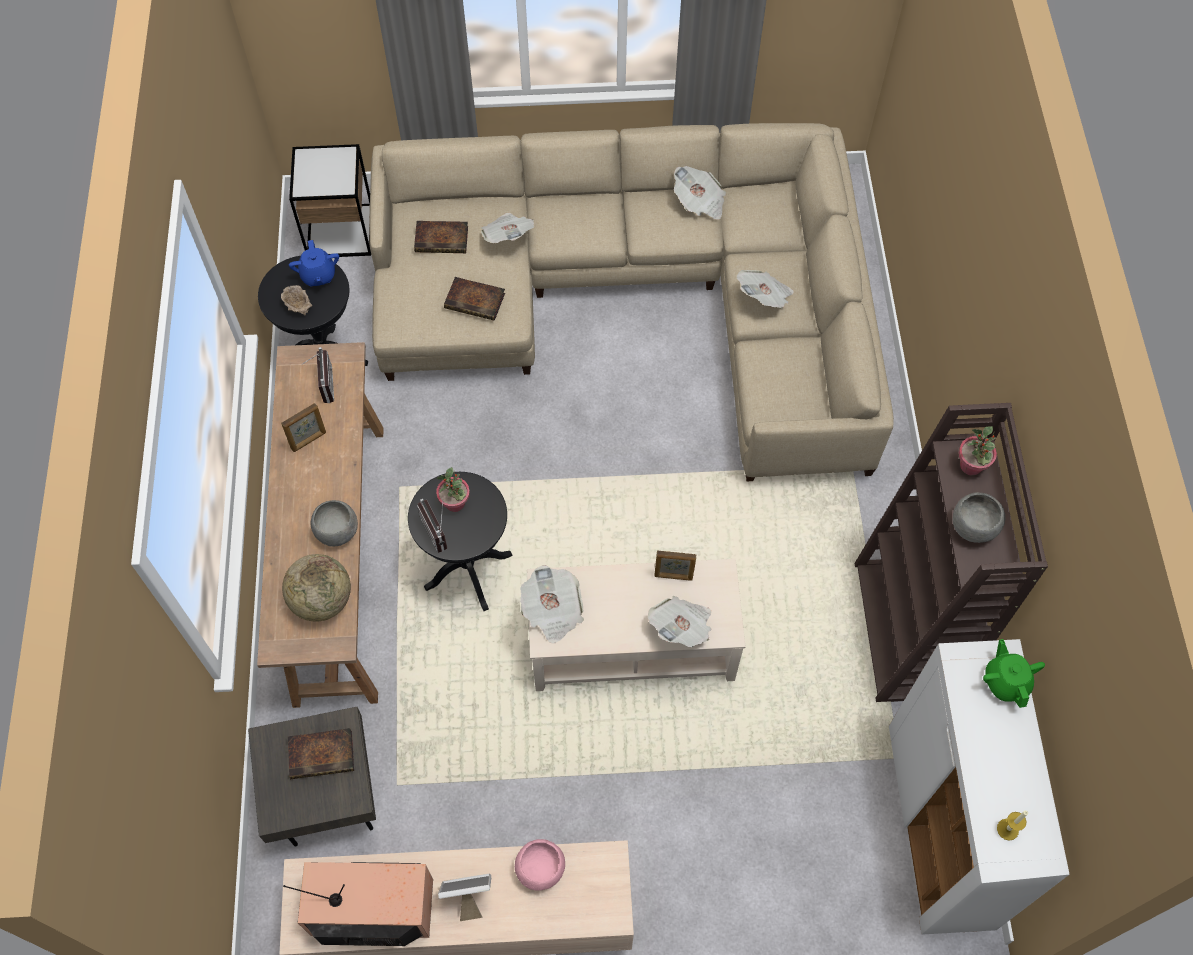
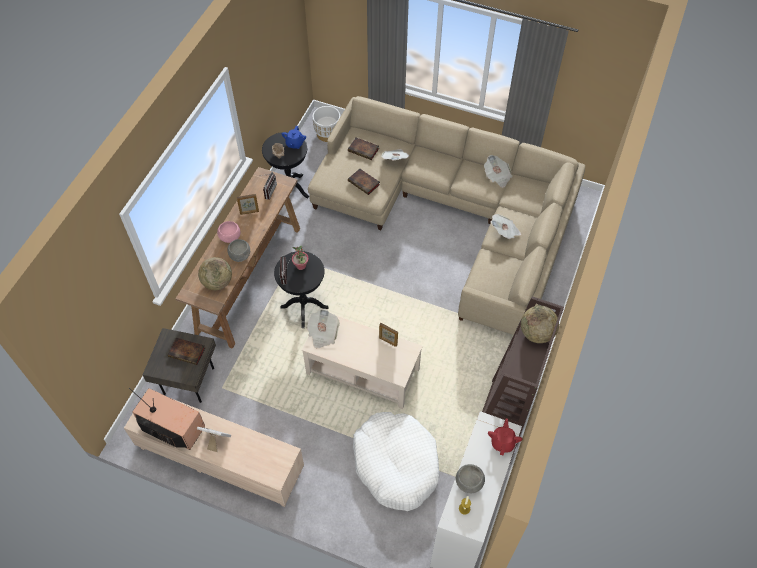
camera: 25 degrees right, 5 degrees down
(340, 231) = (327, 134): side table -> white planter
(540, 869) = (254, 443): pink bowl -> pink bowl (230, 237)
(682, 627) = (379, 366): newspaper -> none
(773, 782) = (396, 464): none -> white dog bed
(971, 466) = (536, 333): potted plant -> globe
(973, 527) = (521, 361): grey bowl -> grey bowl (469, 482)
(1005, 682) = (503, 442): green teapot -> red teapot

